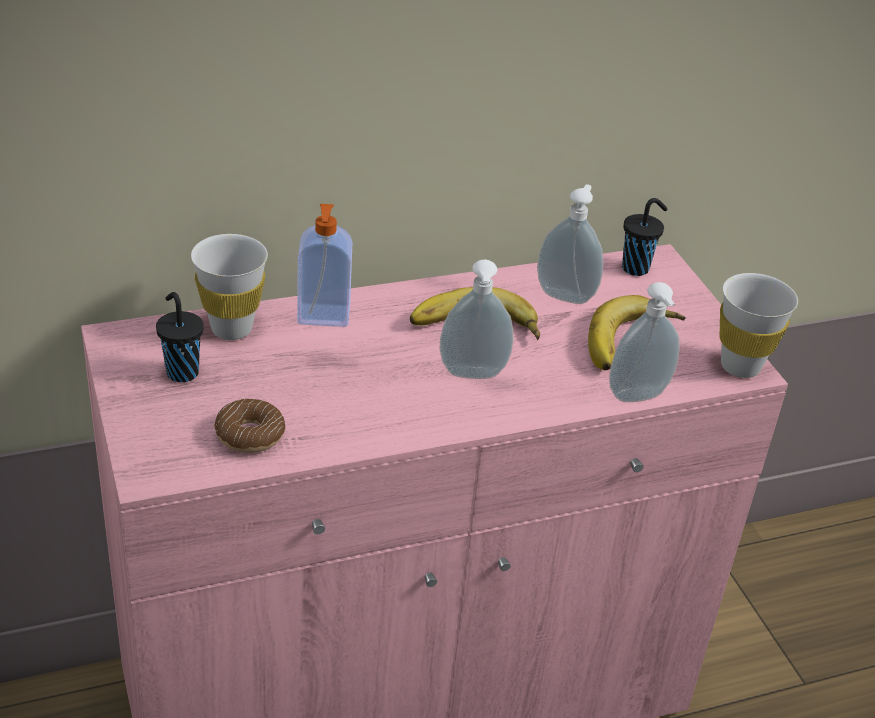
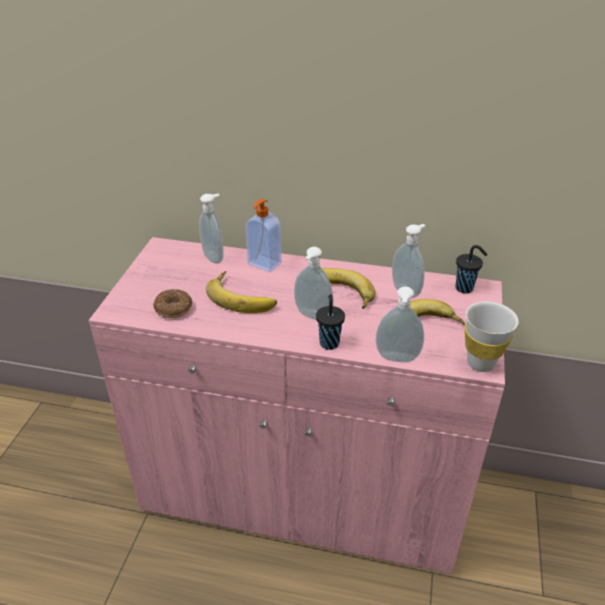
camera: 35 degrees right, 0 degrees up
(181, 371) = (173, 270): black cup -> black cup (329, 342)
(231, 329) = (215, 257): white cup -> soap dispenser
(342, 379) = (243, 296): none -> banana

